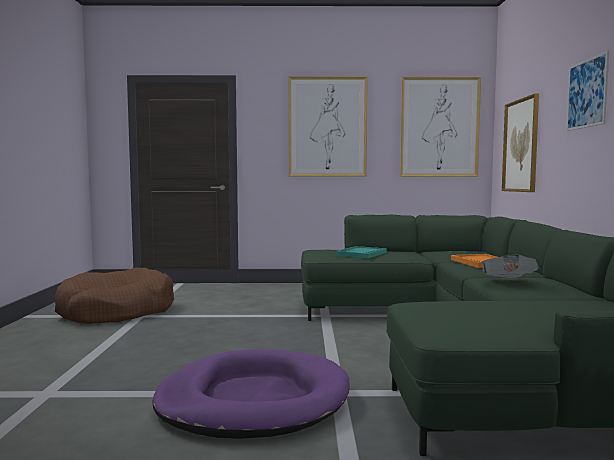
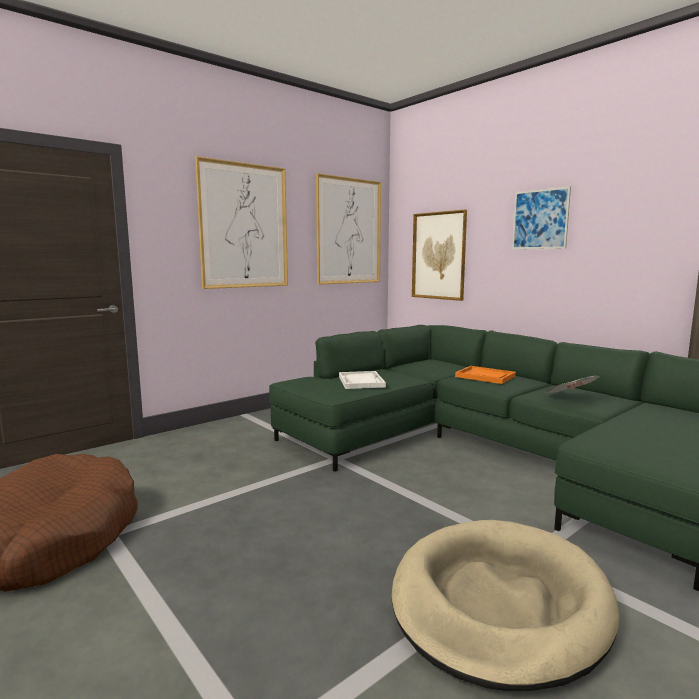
camera: 40 degrees left, 5 degrees up
(253, 400) = (499, 603): purple dog bed -> beige dog bed
(361, 254) = (361, 382): turquoise tray -> white tray

